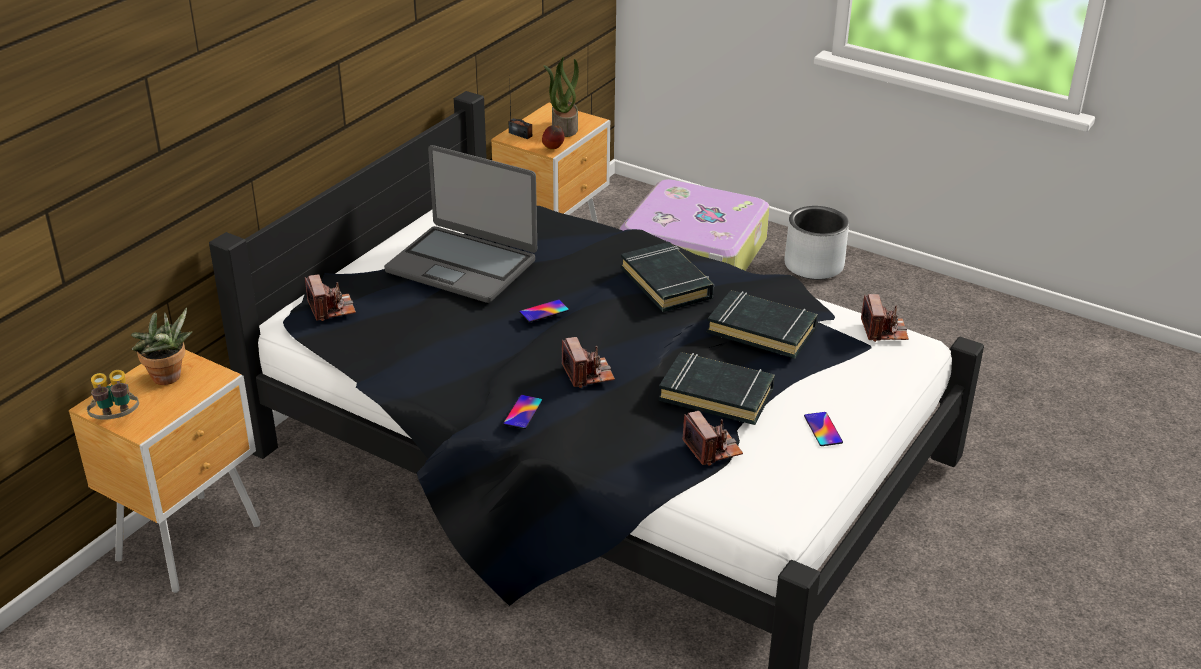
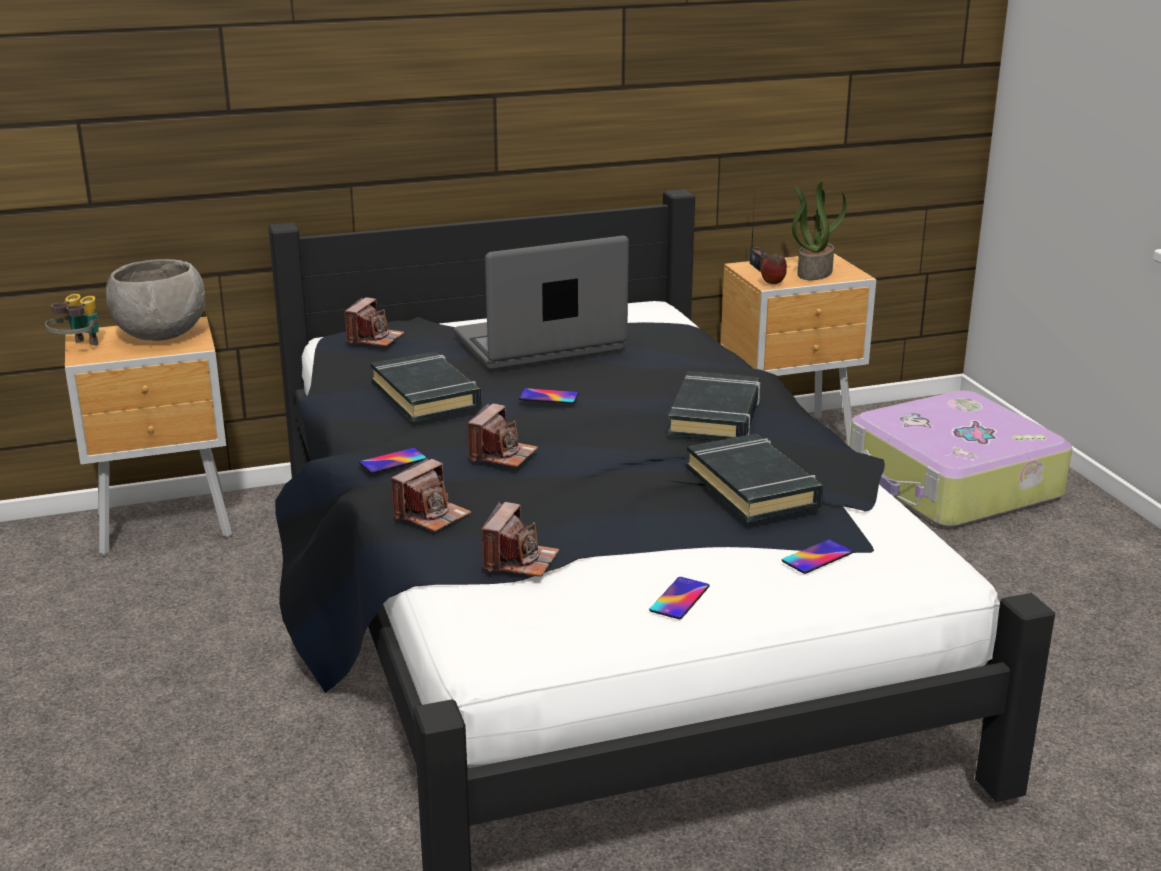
camera: 40 degrees right, 10 degrees down
(169, 379) = (161, 335): potted plant -> grey bowl
(462, 265) = (540, 344): laptop -> laptop turned 90 degrees clockwise
(716, 394) = (604, 519): black book -> black book (426, 395)
(814, 266) = (1096, 542): grey planter -> none
(852, 365) = (817, 557): none -> phone
(884, 330) = (915, 543): camera -> camera (431, 515)

